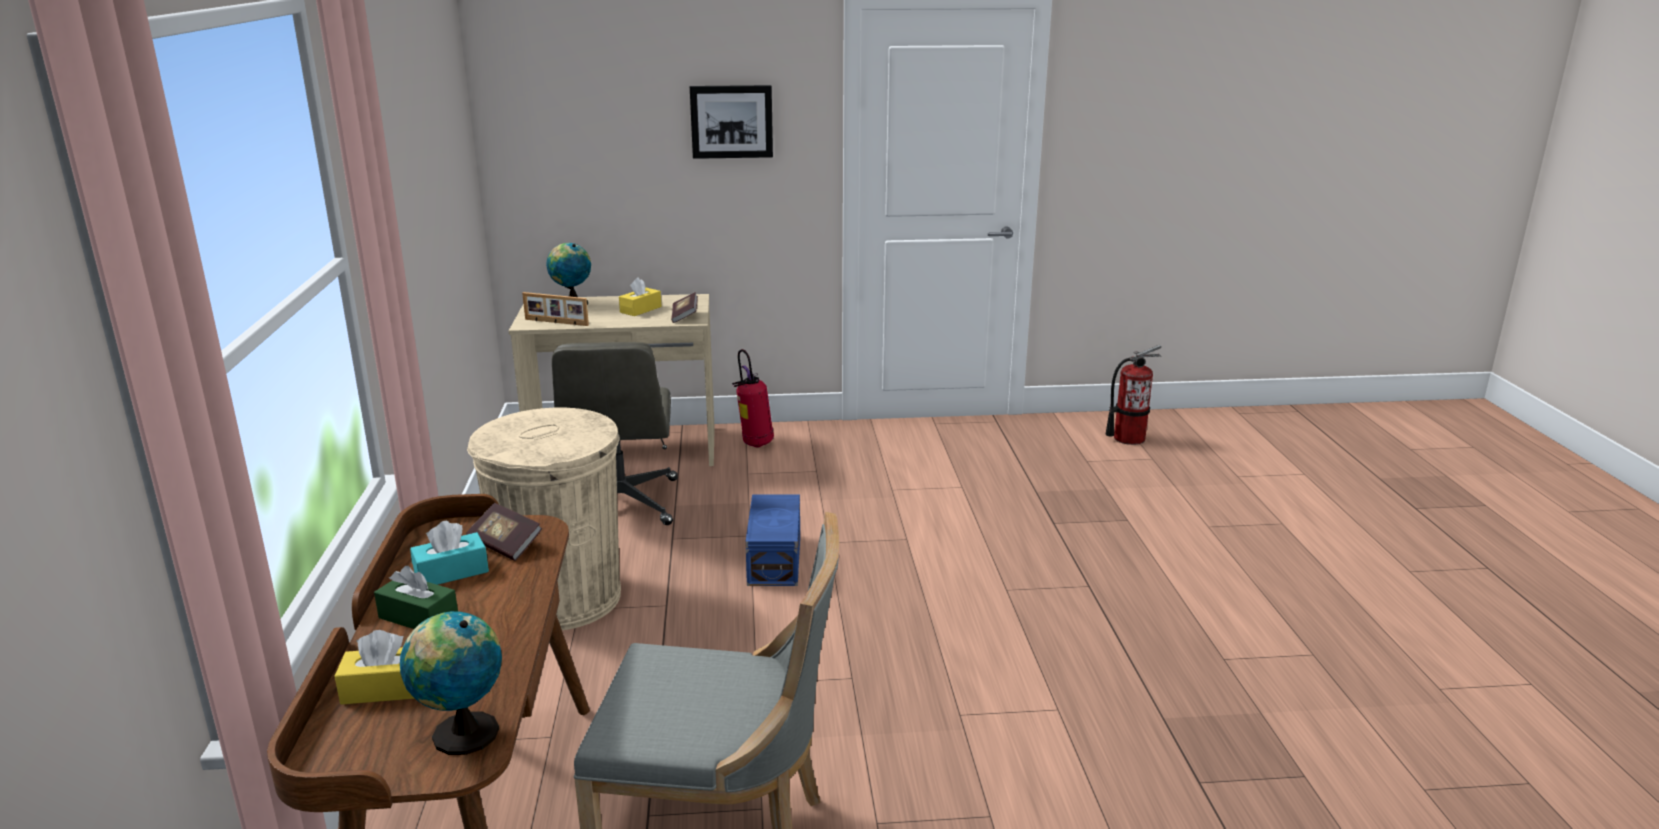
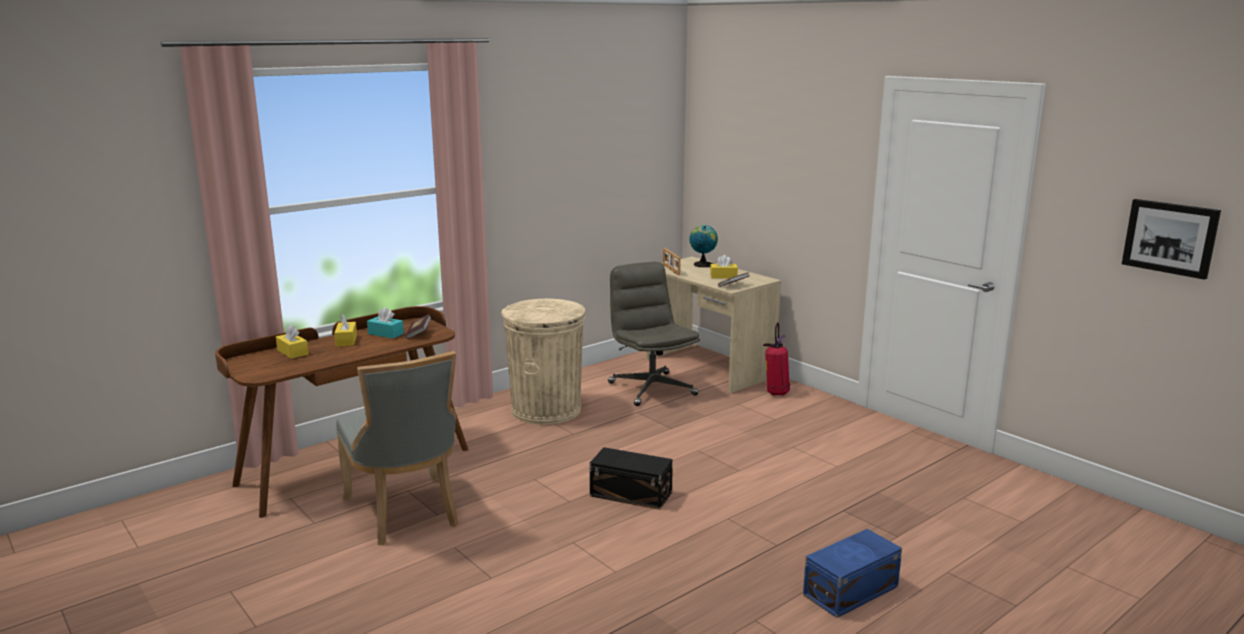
camera: 55 degrees right, 5 degrees down
(418, 617) = (346, 340): green tissue box -> yellow tissue box
(461, 733) = (273, 371): globe -> none
(622, 504) = (651, 388): grey office chair -> grey office chair turned 105 degrees clockwise
(731, 121) = (809, 162): picture -> picture (1170, 237)
(776, 559) = (657, 443): blue storage box -> blue storage box (852, 591)
(881, 626) = (630, 493): none -> black storage box
(1128, 438) = (1038, 503): fire extinguisher -> none

